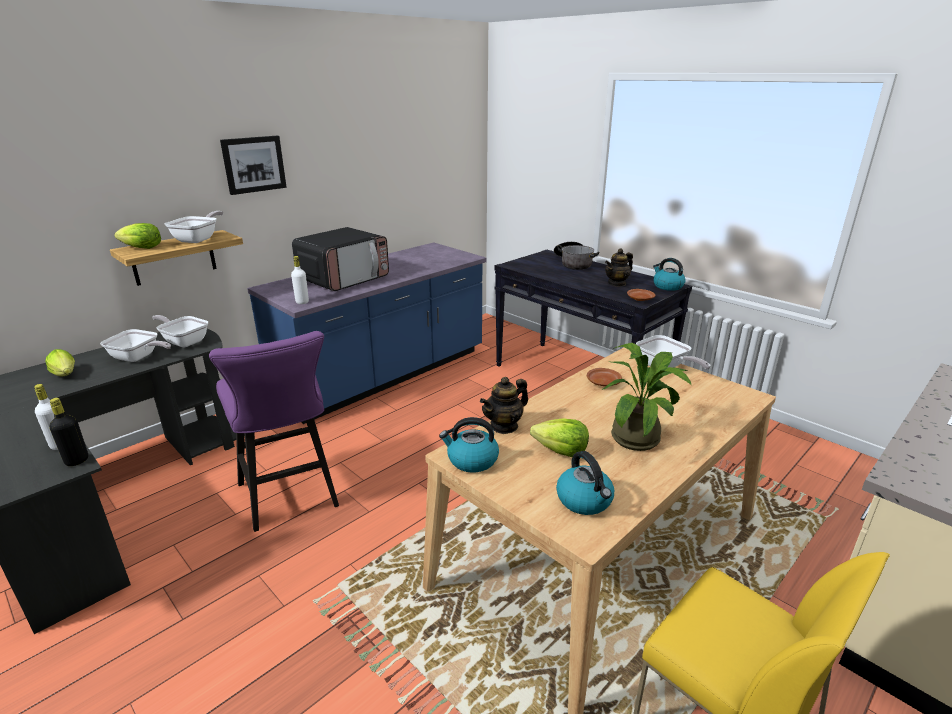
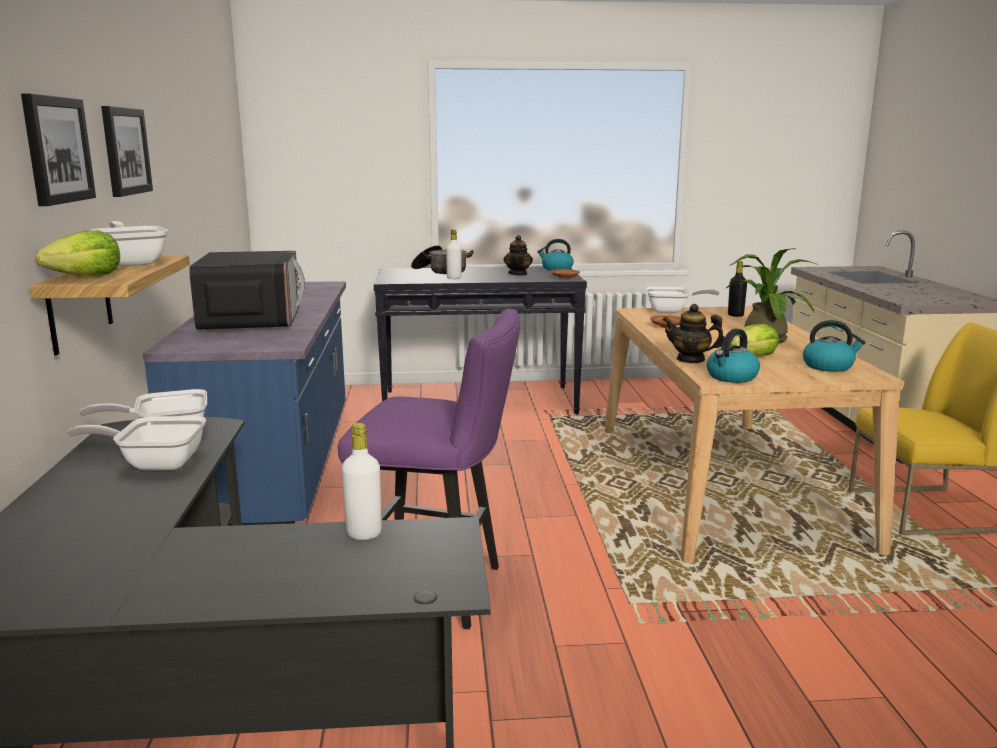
camera: 50 degrees left, 10 degrees down
(66, 375) = (96, 513): lettuce -> none
(77, 460) = (434, 527): black bottle -> black bottle (735, 315)
(138, 358) = (155, 463): frying pan -> frying pan turned 150 degrees counterclockwise
(153, 172) = (57, 150): none -> picture
(302, 302) = (279, 342): white bottle -> white bottle (454, 278)
(504, 426) = (691, 359): teapot -> teapot turned 105 degrees clockwise

